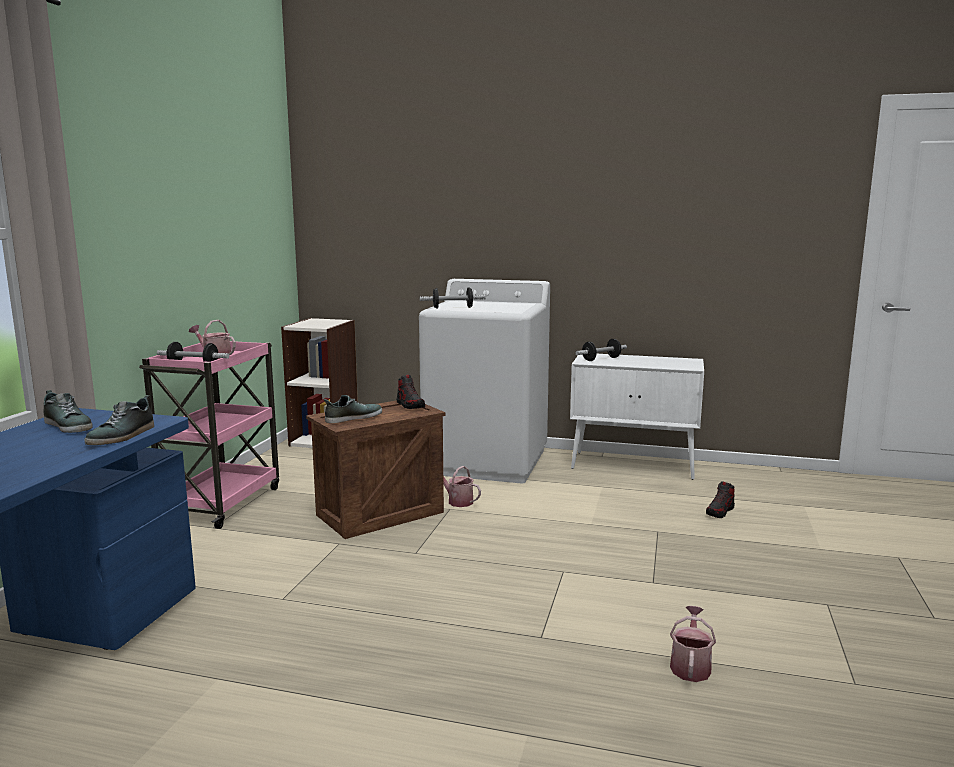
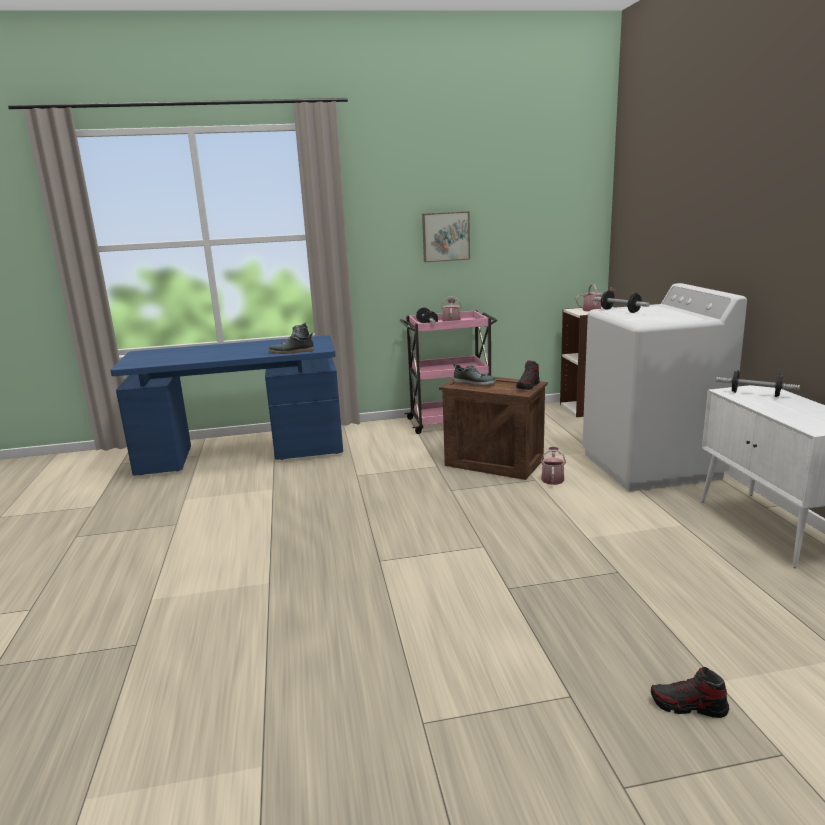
camera: 65 degrees right, 5 degrees up
(168, 237) = (445, 236): none -> picture
(690, 665) = (387, 628): watering can -> watering can (594, 309)
(720, 512) = (723, 599): shoe -> shoe (688, 706)

